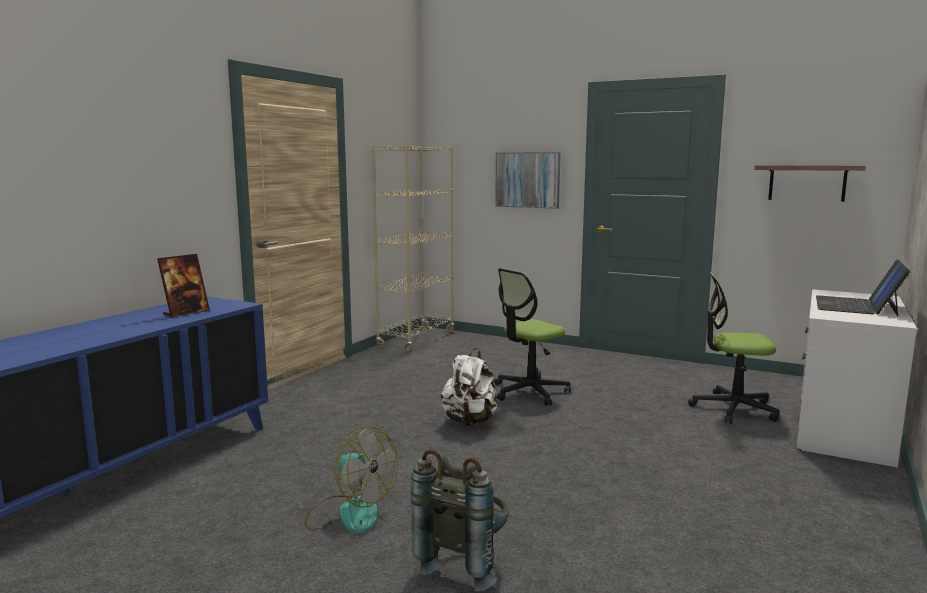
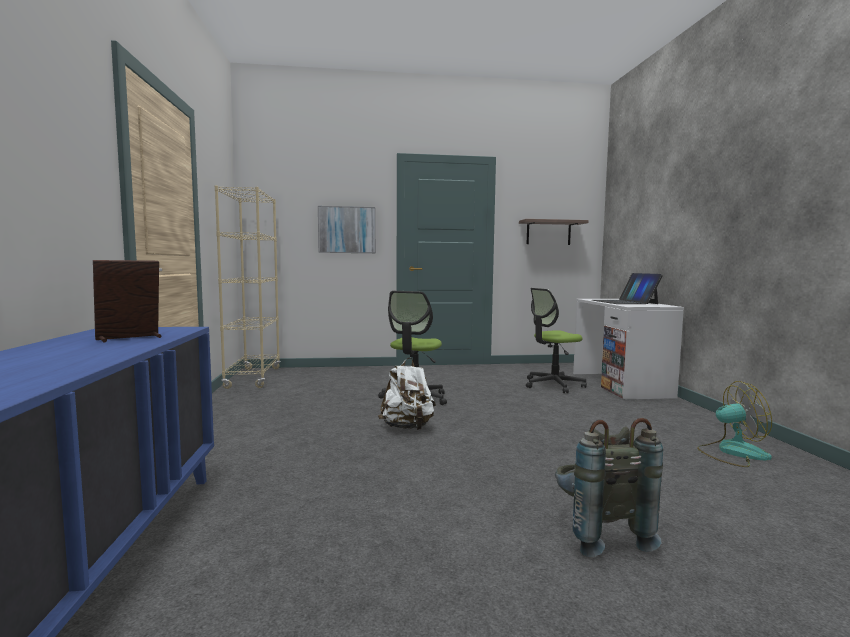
camera: 35 degrees left, 5 degrees down
(186, 313) = (129, 338): picture frame -> picture frame turned 135 degrees counterclockwise
(349, 513) = (436, 530): fan -> fan (732, 452)

